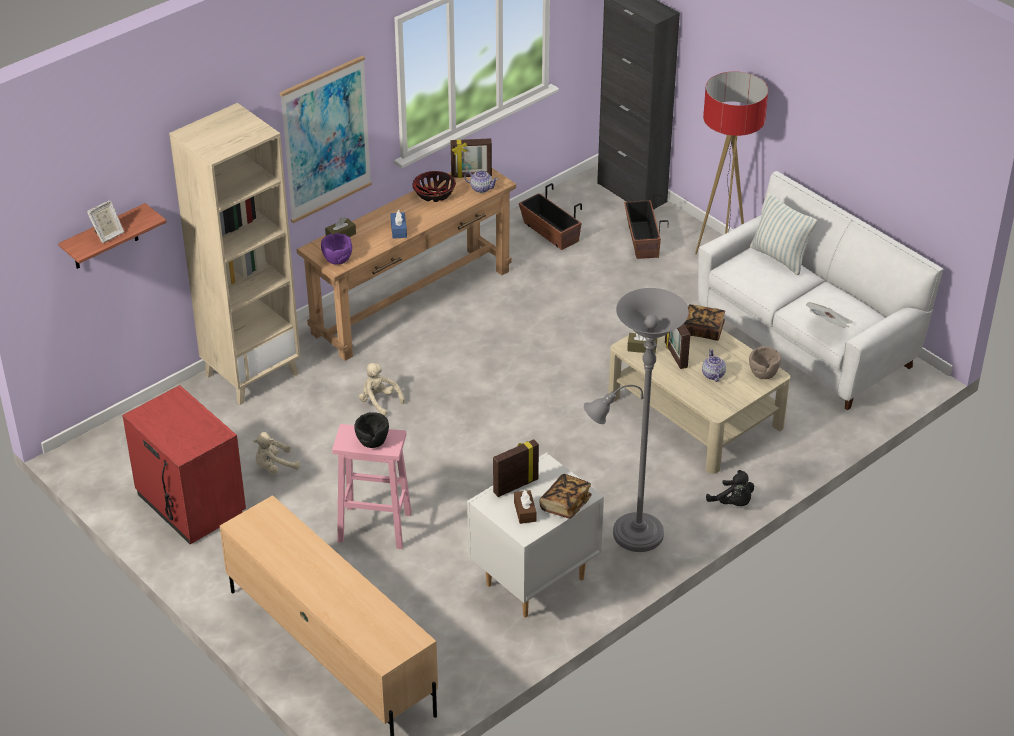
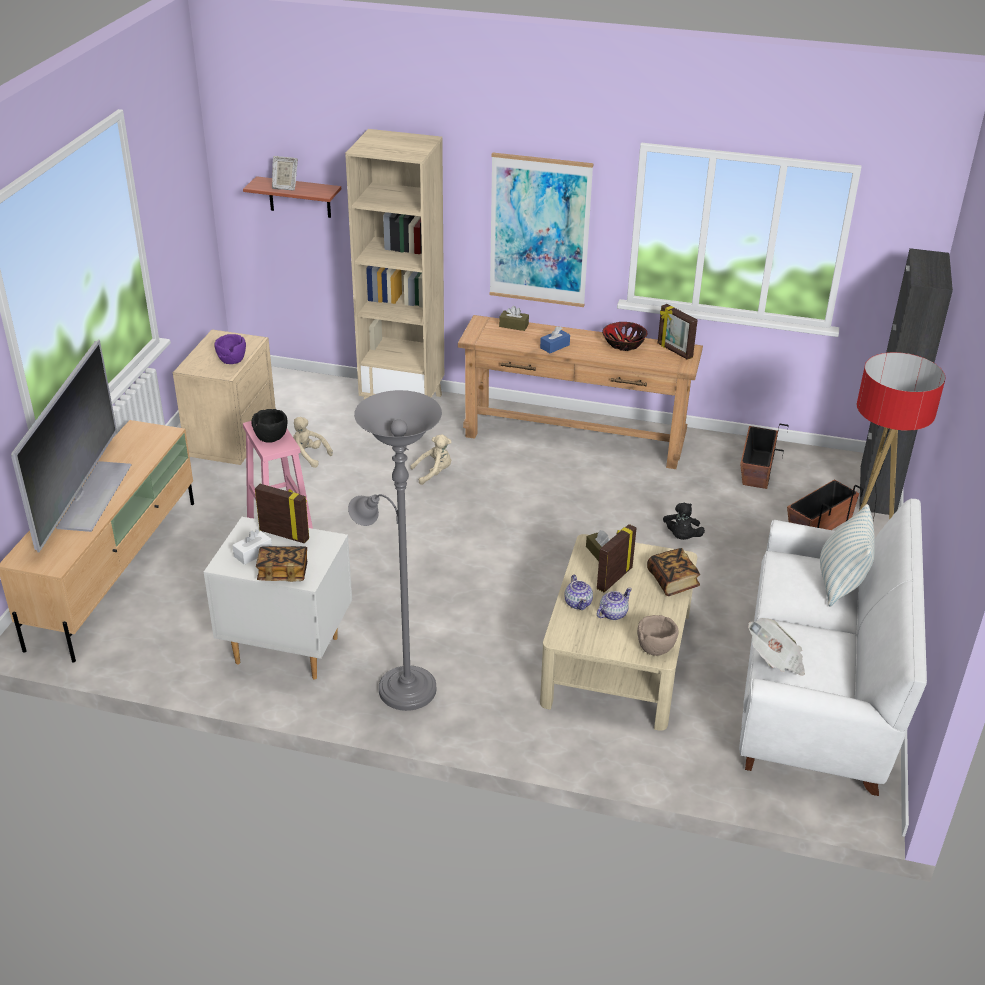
camera: 55 degrees right, 5 degrees down
(189, 504) = (230, 437): red nightstand -> beige nightstand
(328, 586) = (92, 496): none -> television
(337, 258) = (482, 335): purple bowl -> purple bowl (232, 359)
(379, 402) = (434, 473): beige plush toy -> beige plush toy turned 60 degrees clockwise
(481, 188) = (663, 361): teapot -> teapot (578, 603)
(525, 511) = (253, 553): brown tissue box -> white tissue box
(733, 503) = (512, 738): black plush toy -> black plush toy (681, 537)

